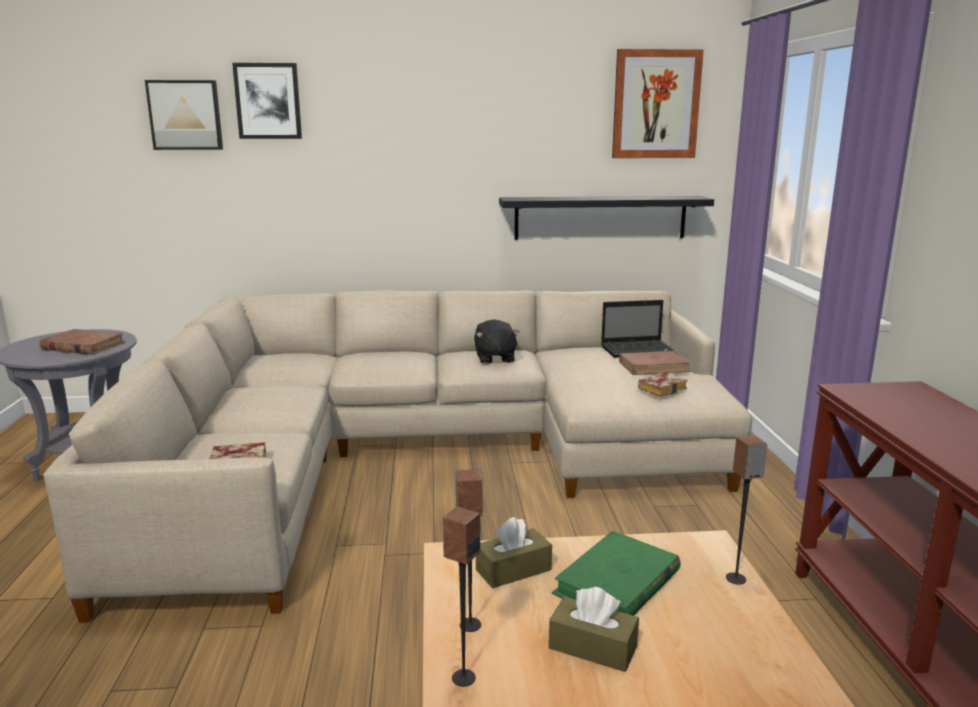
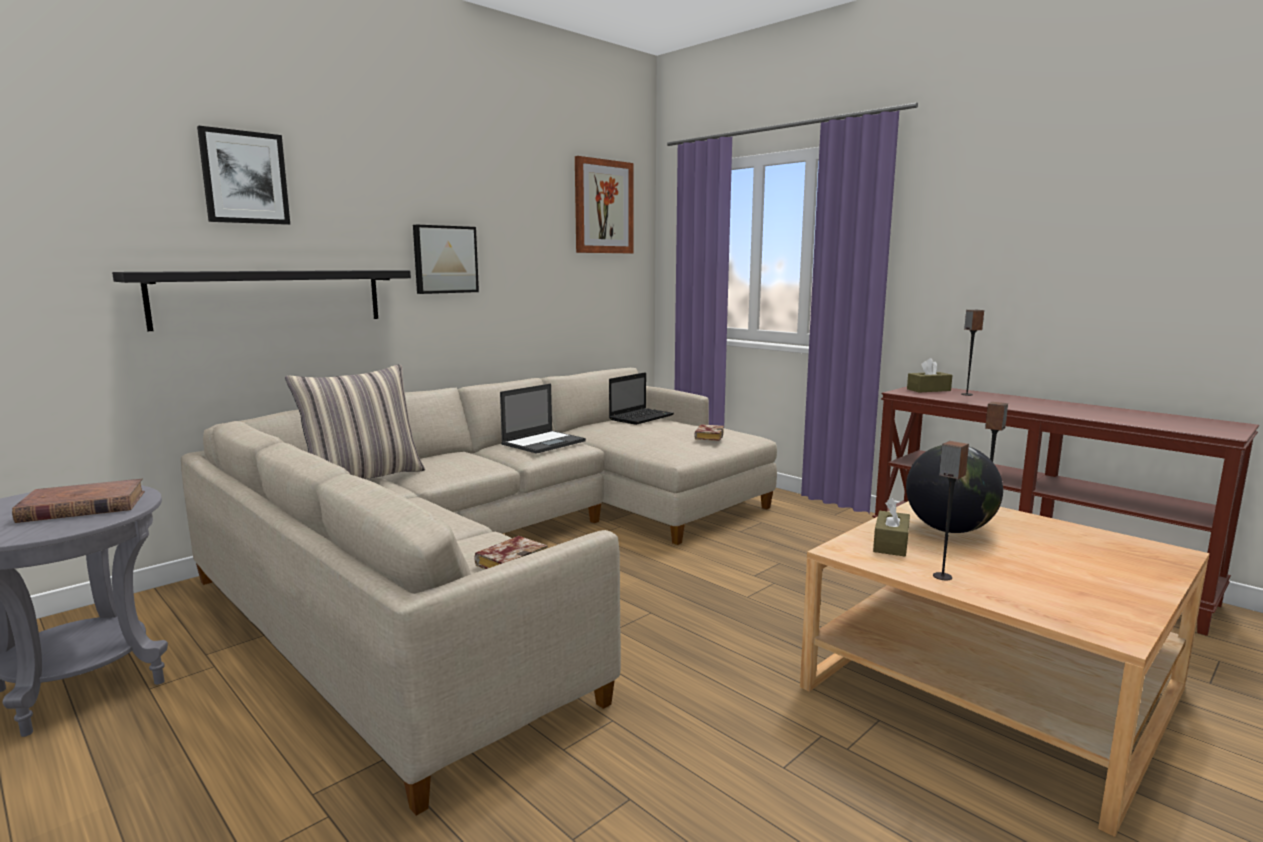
camera: 40 degrees left, 5 degrees down
(185, 115) = (127, 187): picture -> picture (445, 259)
(311, 360) = (363, 477): none -> pillow
(463, 678) = (1004, 599): speaker -> speaker (966, 394)
(494, 358) = (544, 442): black plush toy -> laptop
(592, 647) = (1013, 560): brown tissue box -> brown tissue box (928, 390)
(600, 217) = (570, 307): black shelf -> black shelf (271, 297)
(617, 583) = (949, 530): green book -> globe
(654, 367) = (676, 424): brown book -> none

